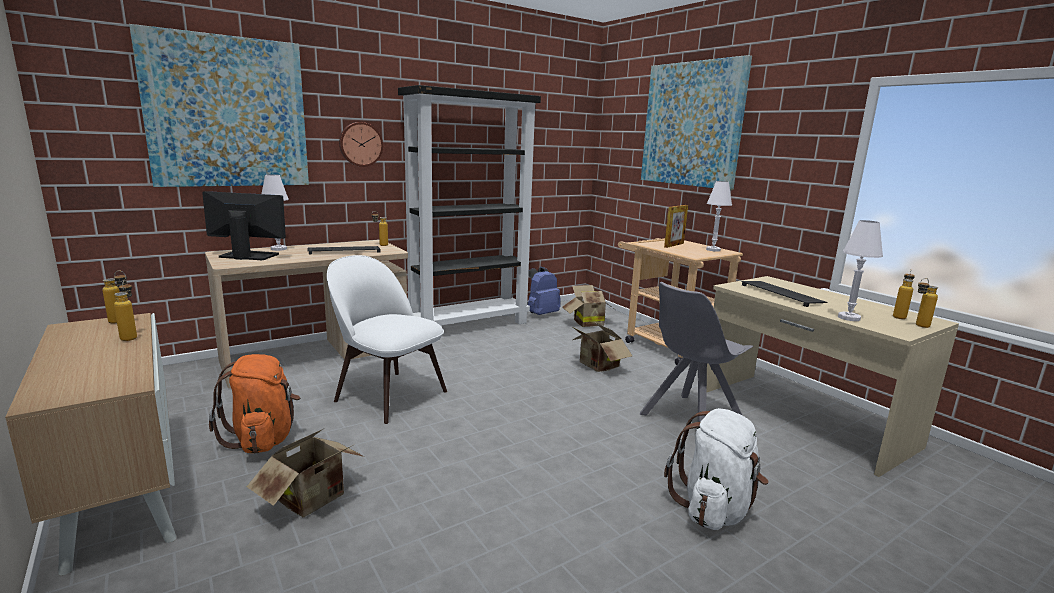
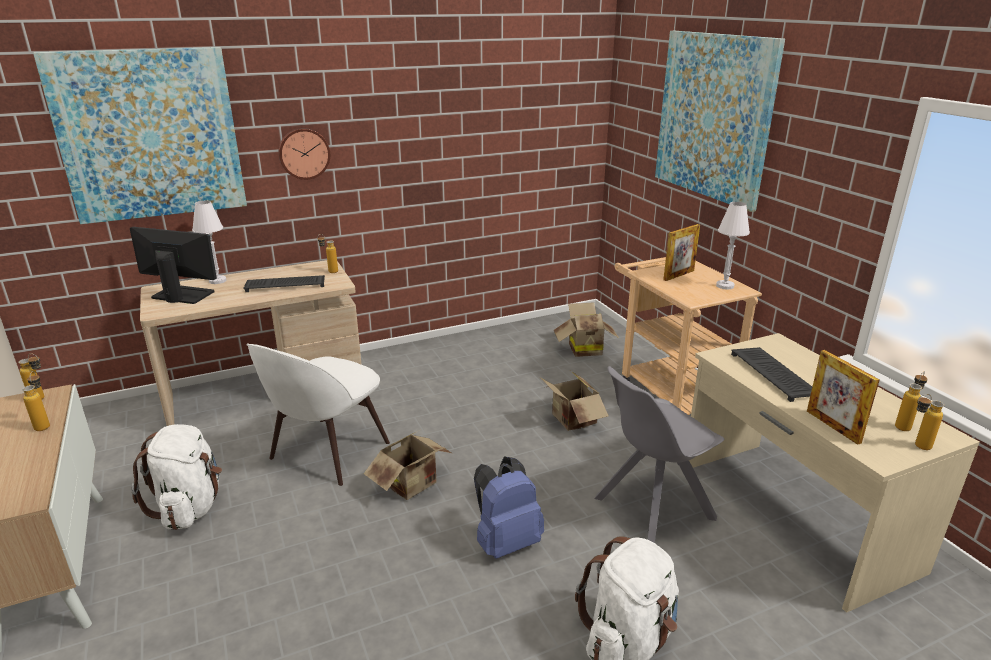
camera: 10 degrees right, 10 degrees up
(263, 439) = (190, 507): orange backpack -> white backpack
(315, 499) = (222, 589): cardboard box -> cardboard box (414, 485)
(388, 394) = (326, 453): white chair -> white chair turned 105 degrees counterclockwise
(469, 325) = (443, 350): black bookcase -> none
(540, 314) = (532, 333): blue backpack -> blue backpack (506, 542)
(849, 318) = (833, 426): white table lamp -> picture frame

